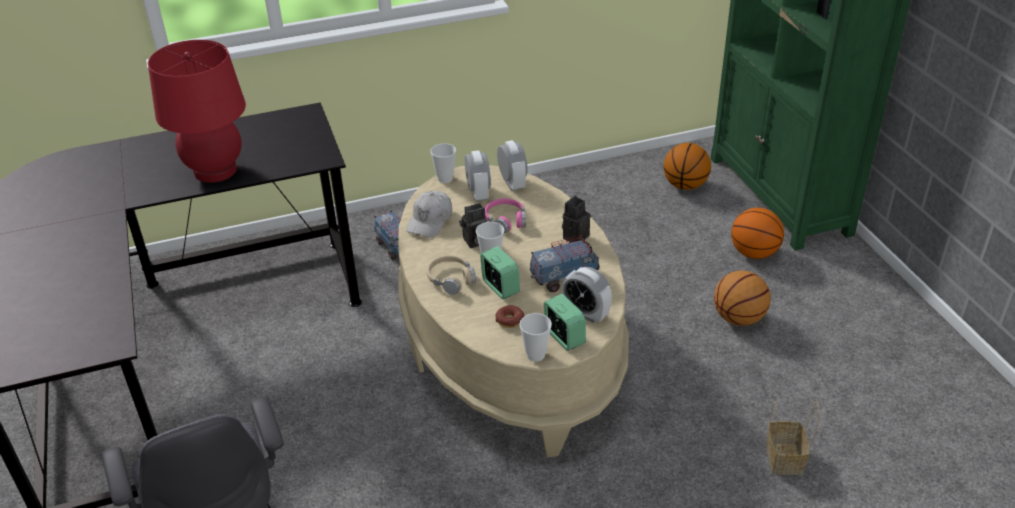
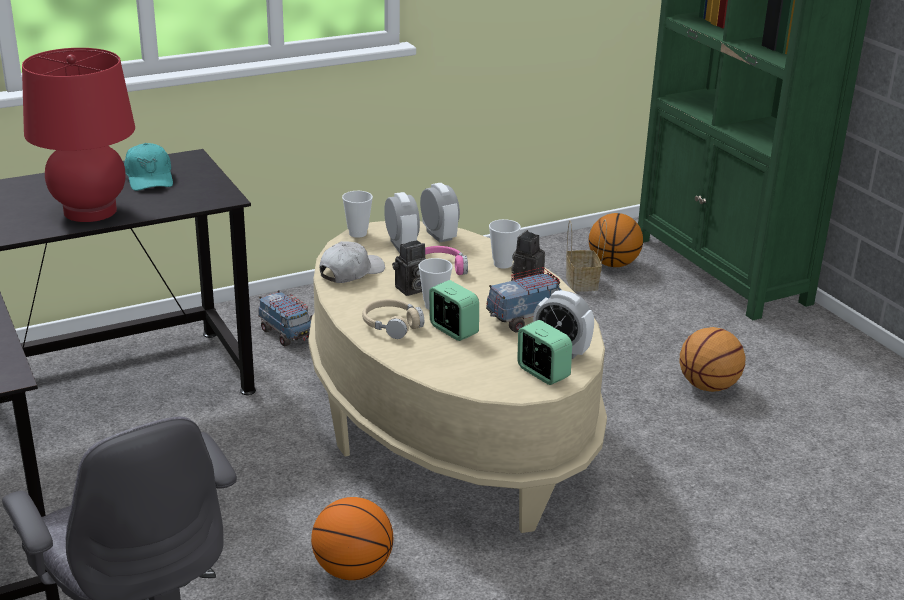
camera: 10 degrees left, 10 degrees down
(270, 135) = (150, 178): none -> turquoise cap
(430, 221) = (351, 272): white cap -> white cap turned 150 degrees counterclockwise
(509, 320) = (473, 360): donut -> none
(535, 355) = (514, 391): cup -> cup (502, 264)
(754, 253) = (708, 324): basketball -> basketball (353, 570)
(785, 460) = (799, 519): basket -> basket (583, 283)

